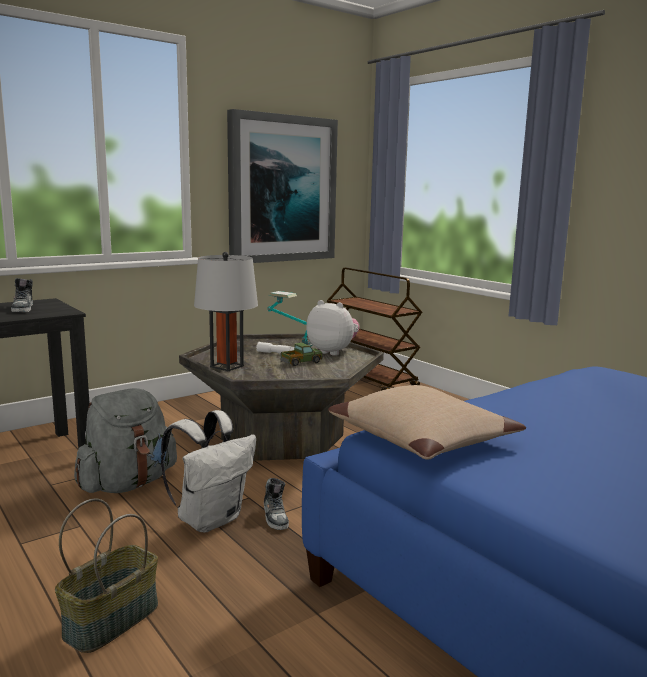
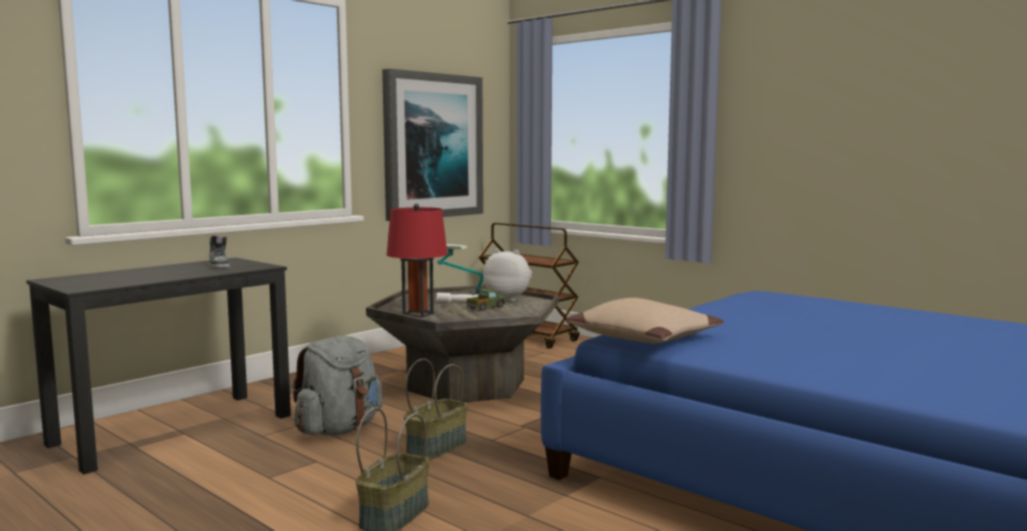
camera: 10 degrees left, 5 degrees down
(210, 519) = (436, 447): white backpack -> basket
(227, 366) = (418, 314): grey table lamp -> red table lamp
(275, 516) = (494, 440): shoe -> none

